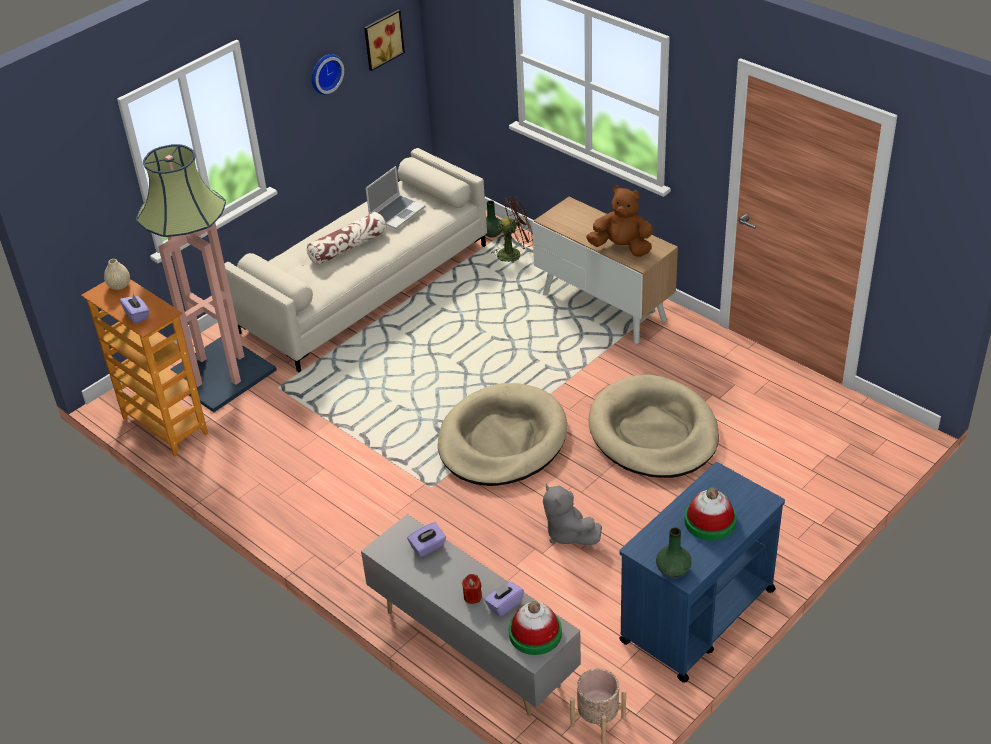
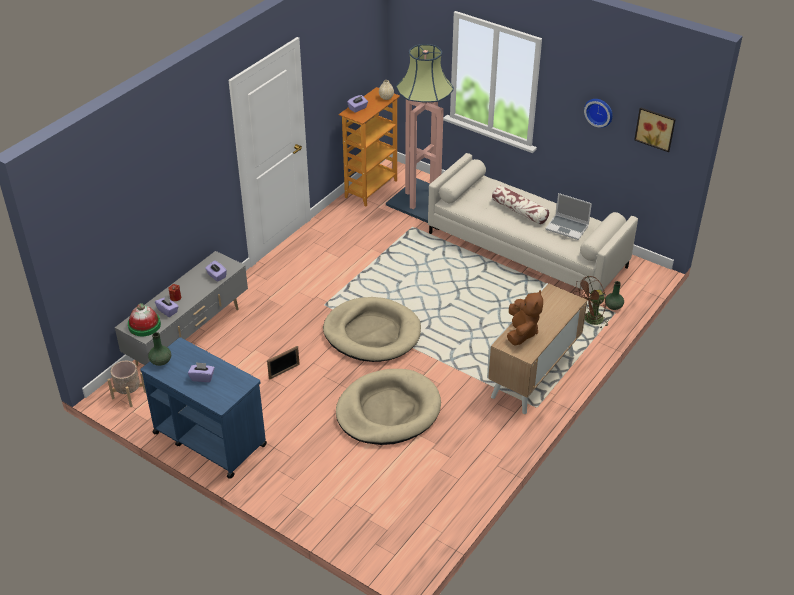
camera: 80 degrees right, 0 degrees up
(514, 253) = (590, 320): brown fan -> brown fan turned 90 degrees clockwise
(567, 533) = (284, 371): grey plush toy -> picture frame
(710, 521) = (202, 377): hat -> purple tissue box

